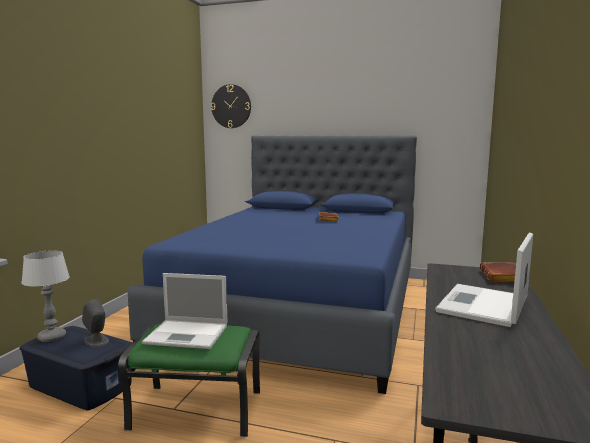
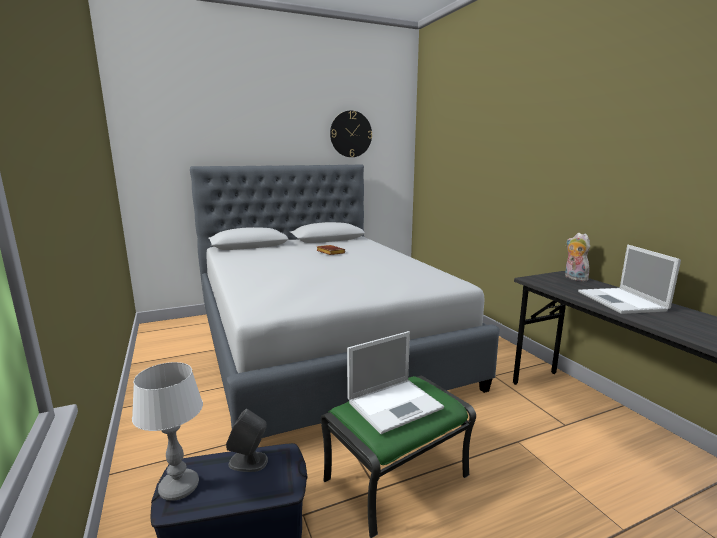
camera: 40 degrees left, 5 degrees up
(231, 106) = (154, 129): wall clock -> wall clock (351, 134)
(300, 308) = (322, 345): blue bed -> grey bed
(504, 277) = (573, 278): brown book -> plush toy

